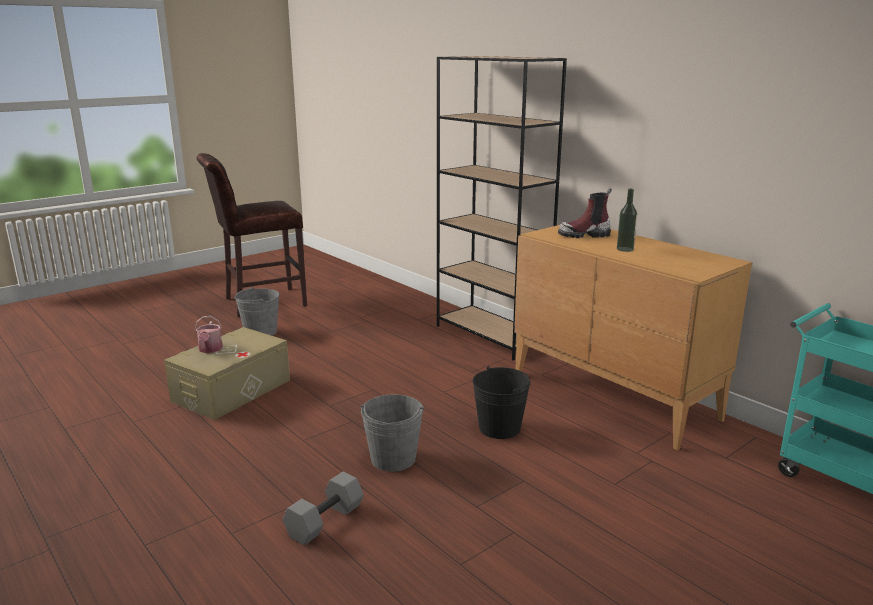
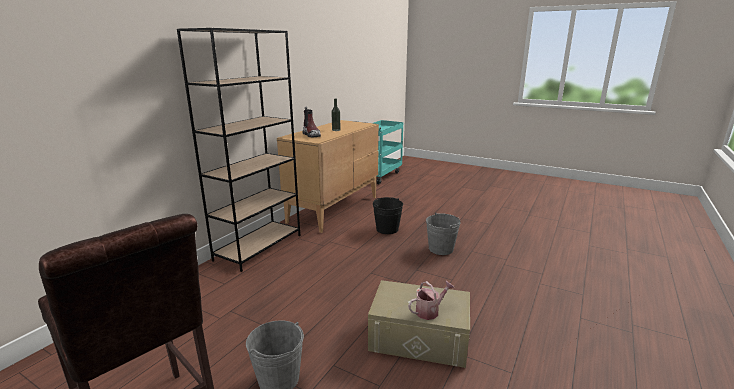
camera: 110 degrees left, 0 degrees up
(325, 522) = (504, 253): grey dumbbell -> none

